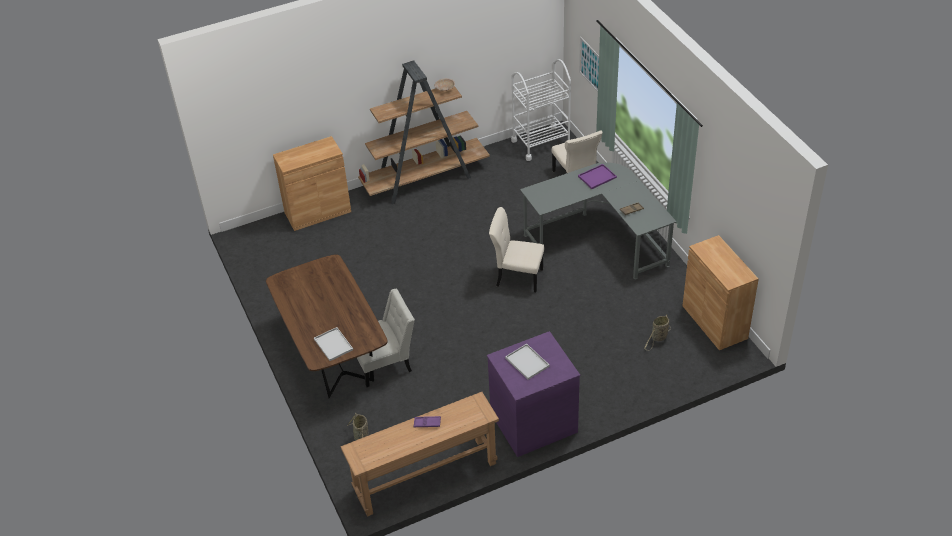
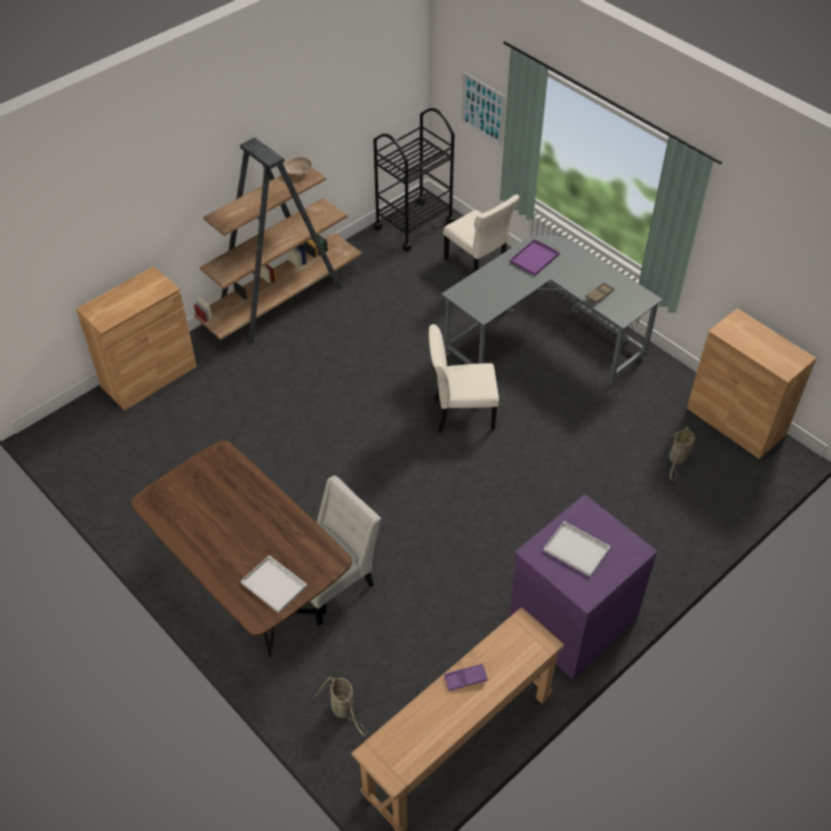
camera: 20 degrees left, 5 degrees up
(541, 143) = (414, 225): white cart -> black cart

